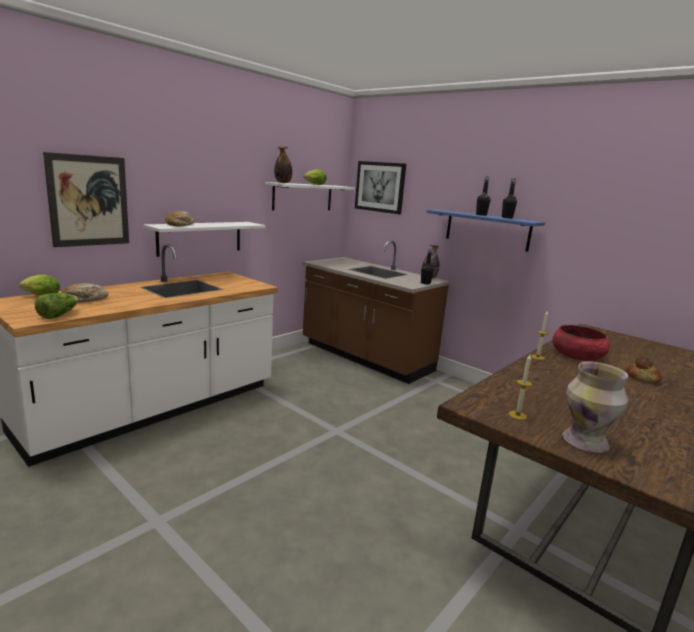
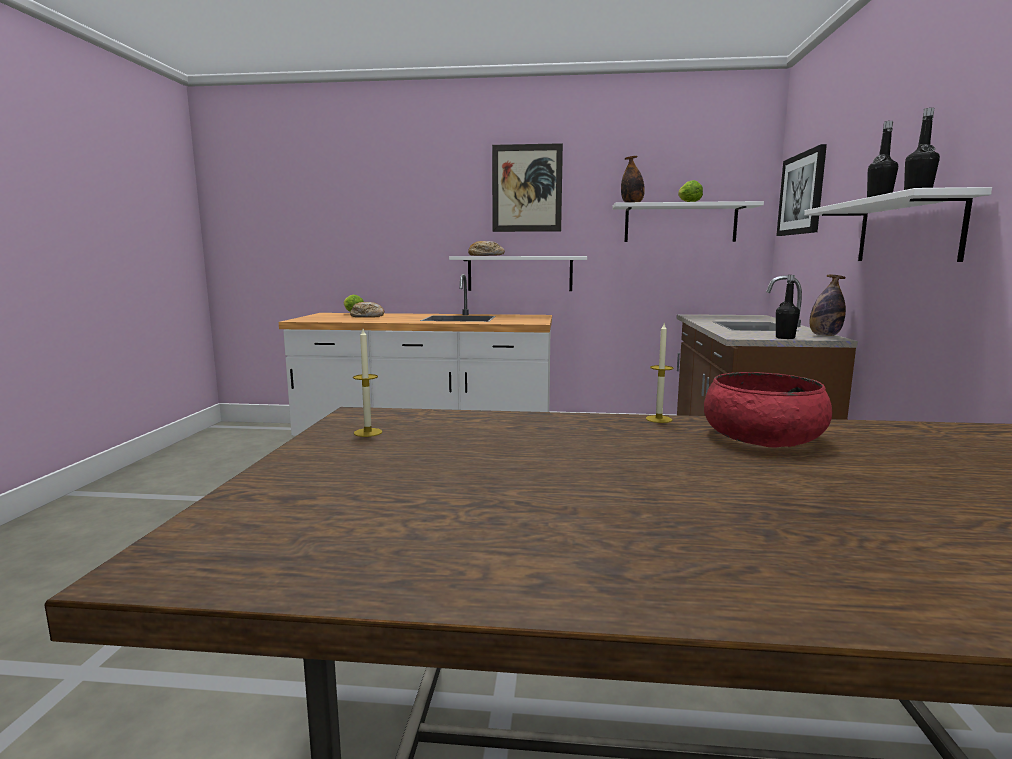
camera: 55 degrees right, 5 degrees down
(58, 315) = (321, 320): lettuce -> none
(89, 201) = (406, 233): picture -> picture (527, 188)
(487, 230) = (907, 231): blue shelf -> white shelf
(585, 442) = (325, 468): vase -> none
(643, 378) = (780, 487): bread -> none

